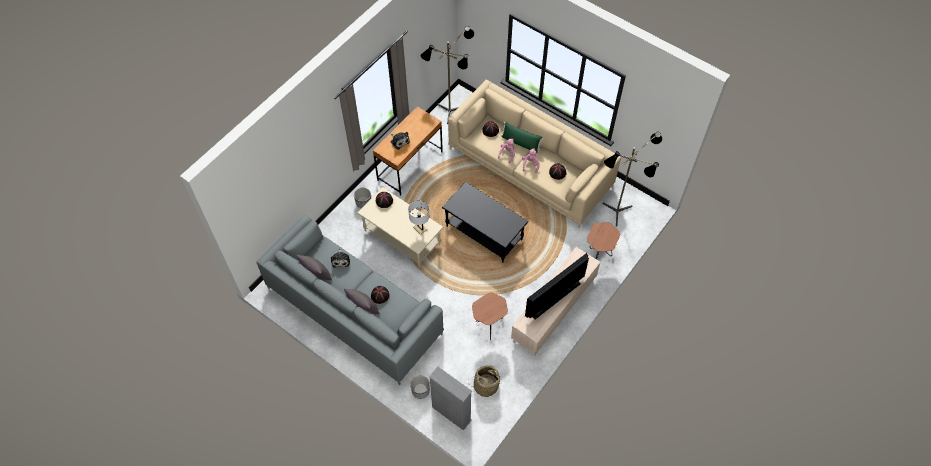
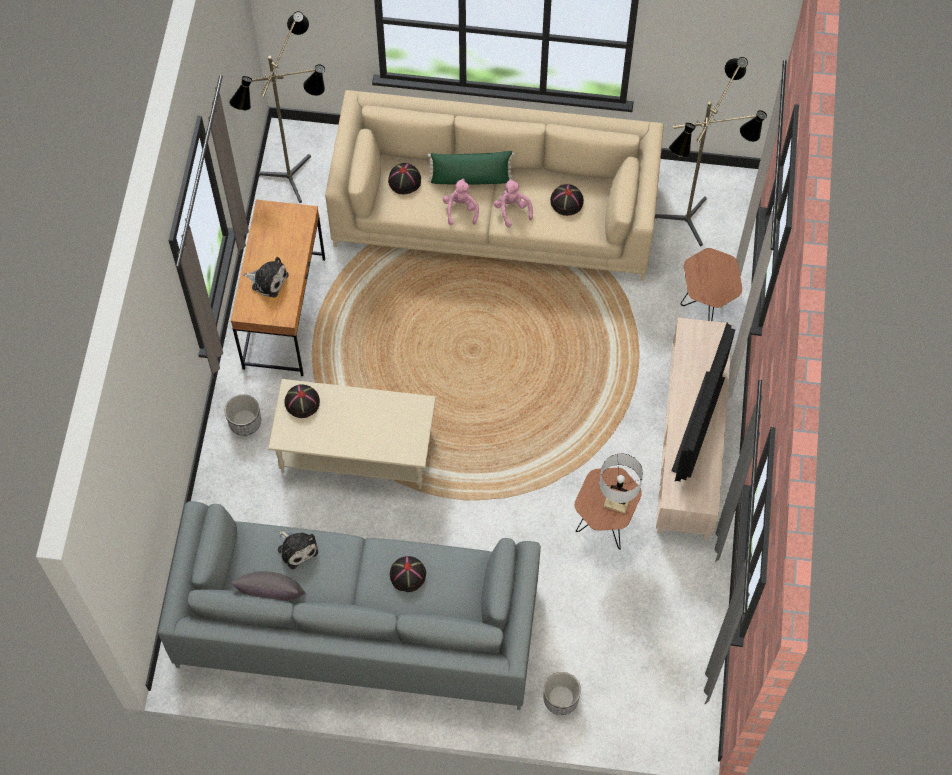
camera: 30 degrees left, 5 degrees up
(363, 308) = (395, 613): grey pillow -> none
(420, 228) = (398, 420): white table lamp -> white table lamp (616, 502)
(451, 413) = (636, 709): grey bookcase -> none
(484, 232) = (492, 368): black coffee table -> none
(486, 385) = (661, 631): basket -> none

